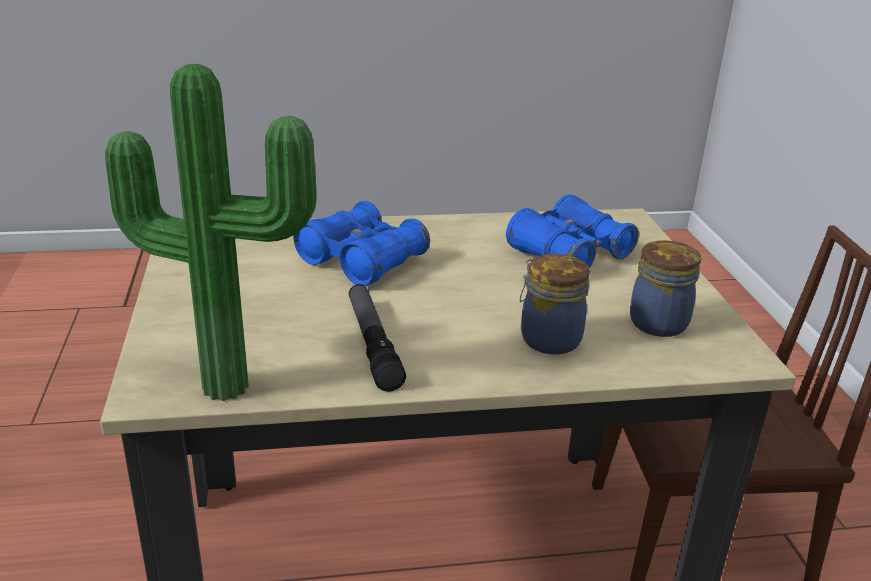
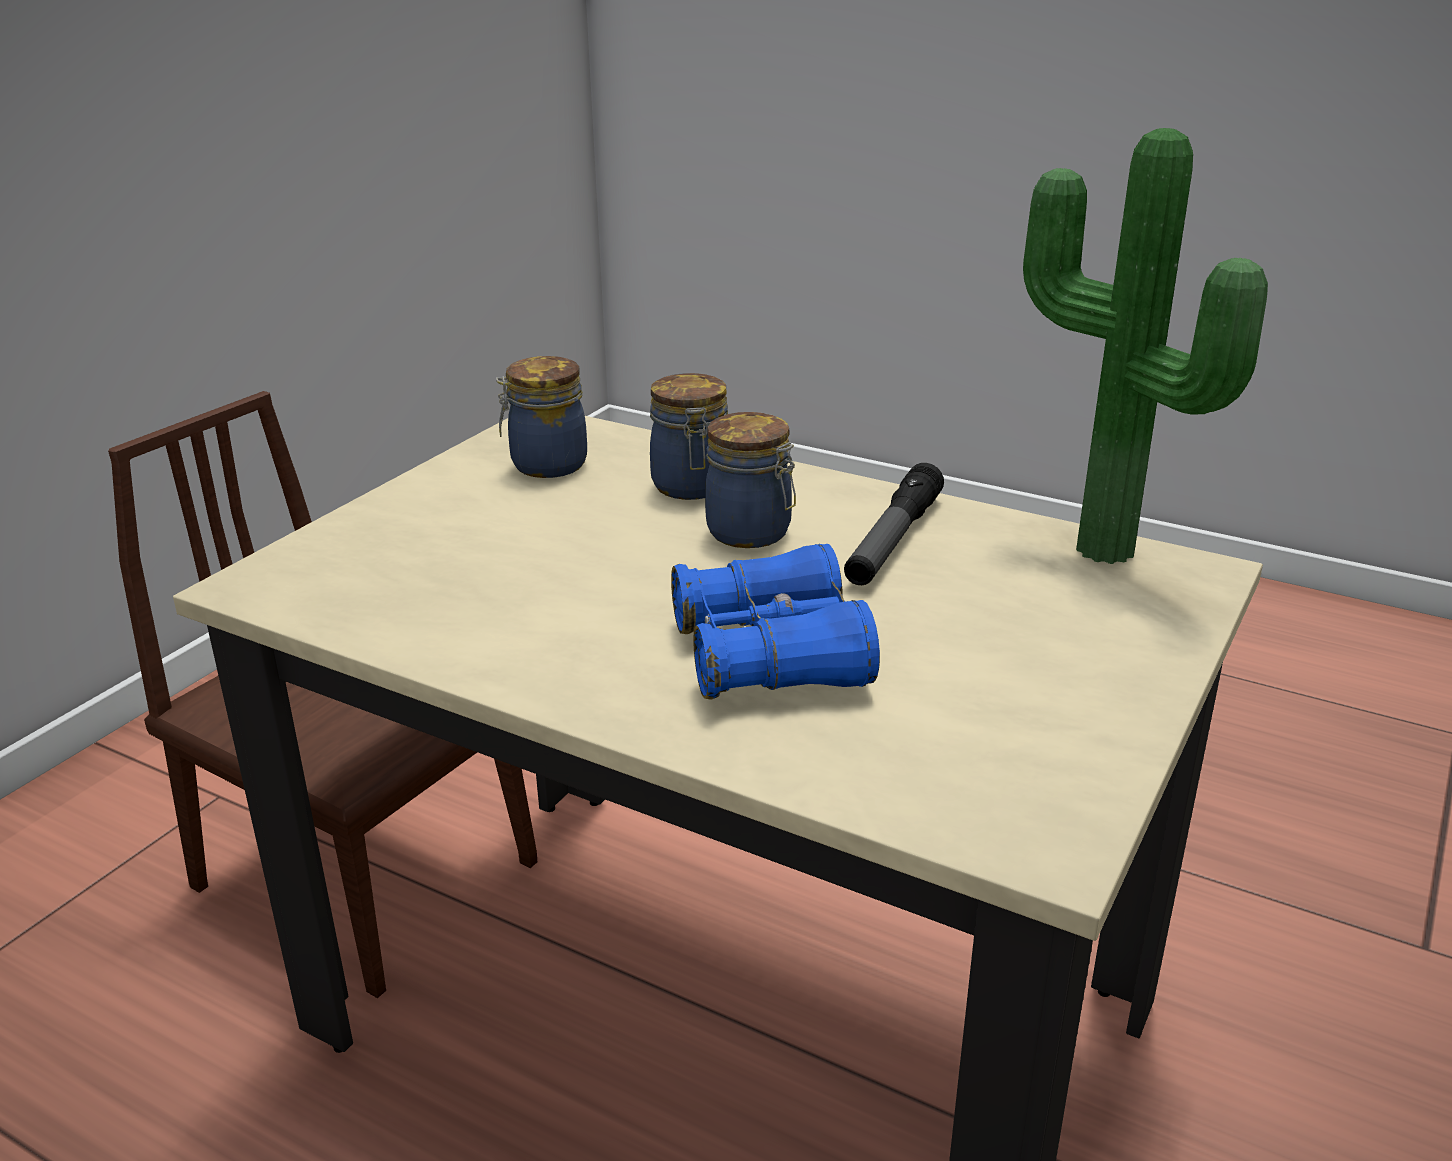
camera: 140 degrees left, 0 degrees up
(461, 319) = (752, 533): none -> jar
(569, 253) = (460, 562): blue binoculars -> none

